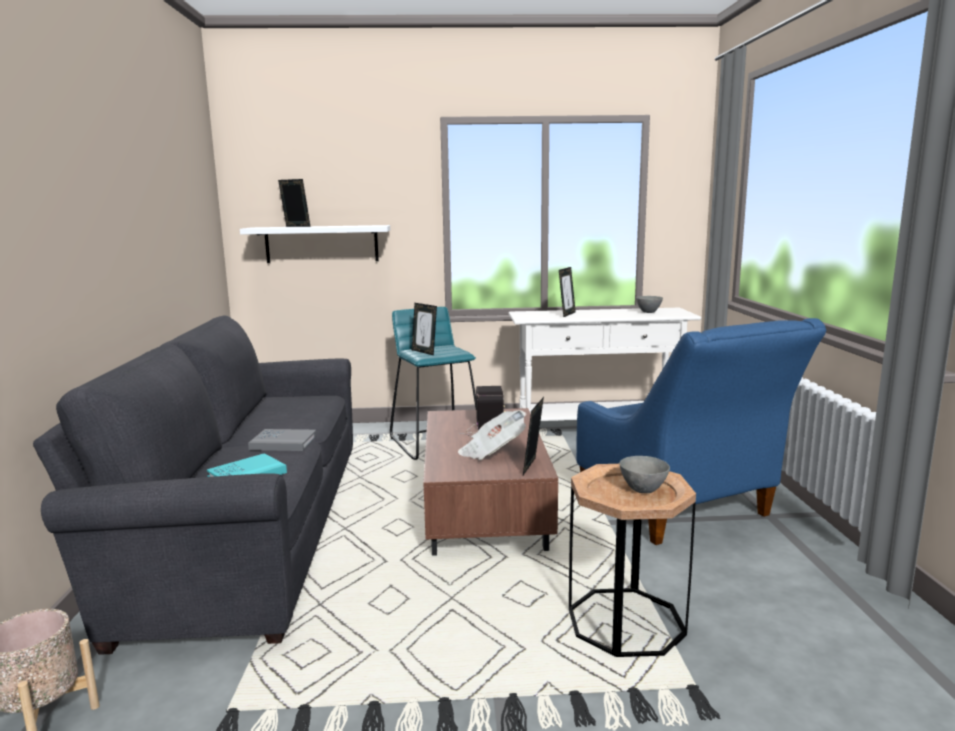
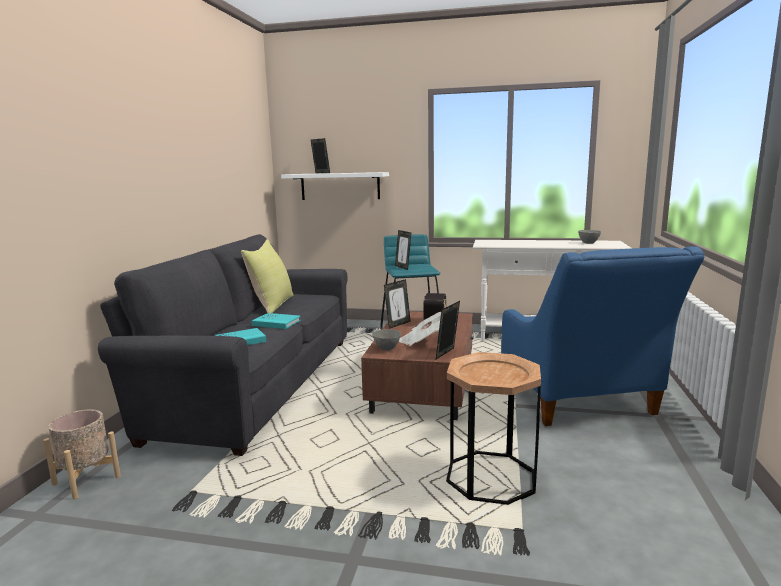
camera: 15 degrees right, 0 degrees up
(257, 416) = (272, 305): none -> yellow pillow
(283, 443) = (276, 323): grey book -> turquoise book
(566, 314) = (518, 243): picture frame -> picture frame (397, 324)
(644, 490) = (504, 374): grey bowl -> grey bowl (387, 349)

